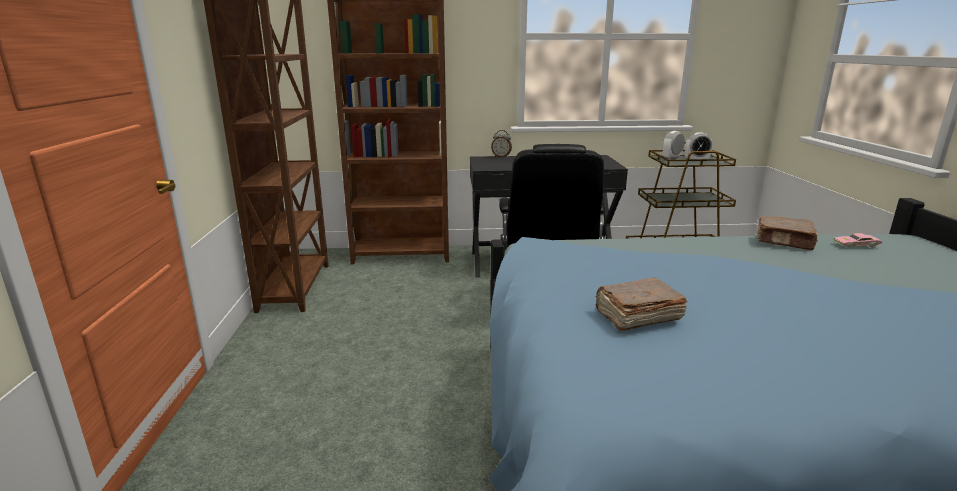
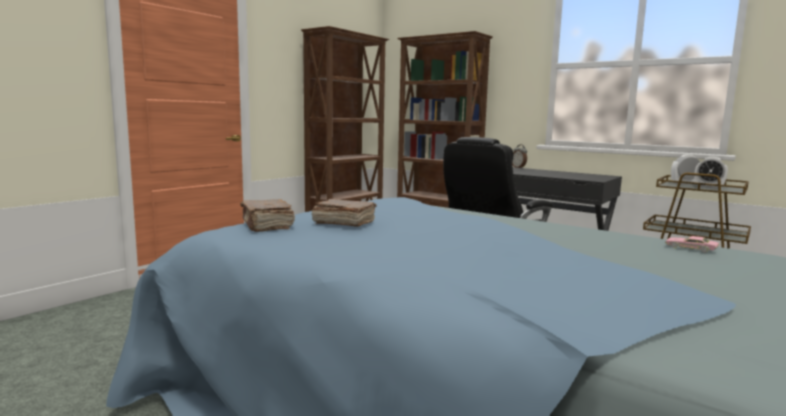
camera: 40 degrees right, 10 degrees down
(785, 242) = (613, 234): brown book -> brown book (267, 225)

